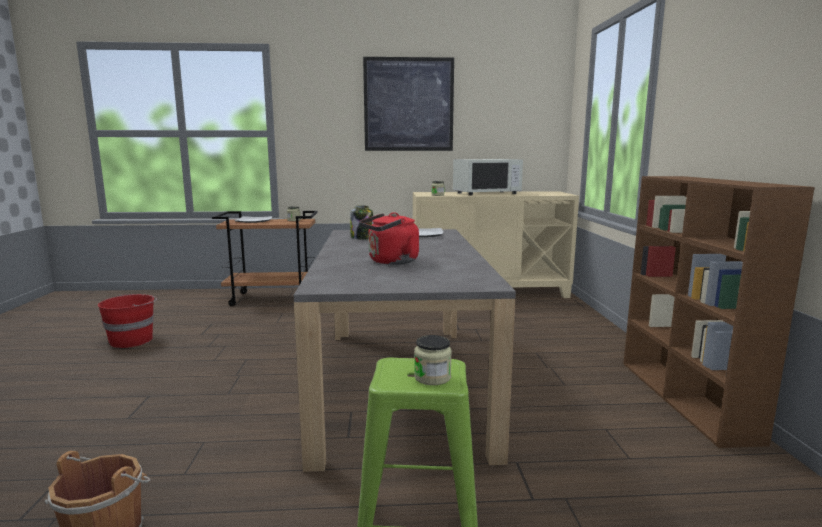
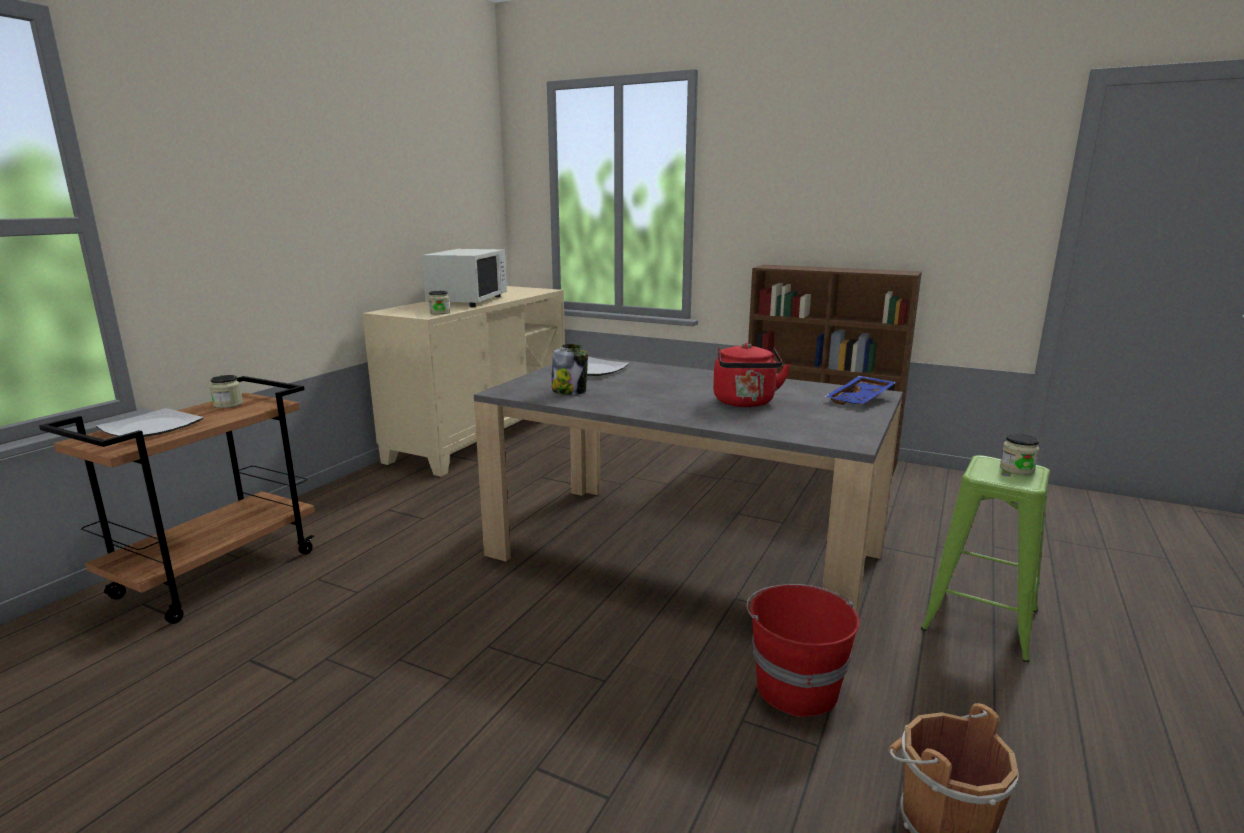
camera: 60 degrees left, 5 degrees up
(132, 340) = (185, 782): red bucket -> red bucket (795, 687)
(408, 105) = (335, 166): picture -> none
(455, 282) = (861, 399): none -> blue tray

